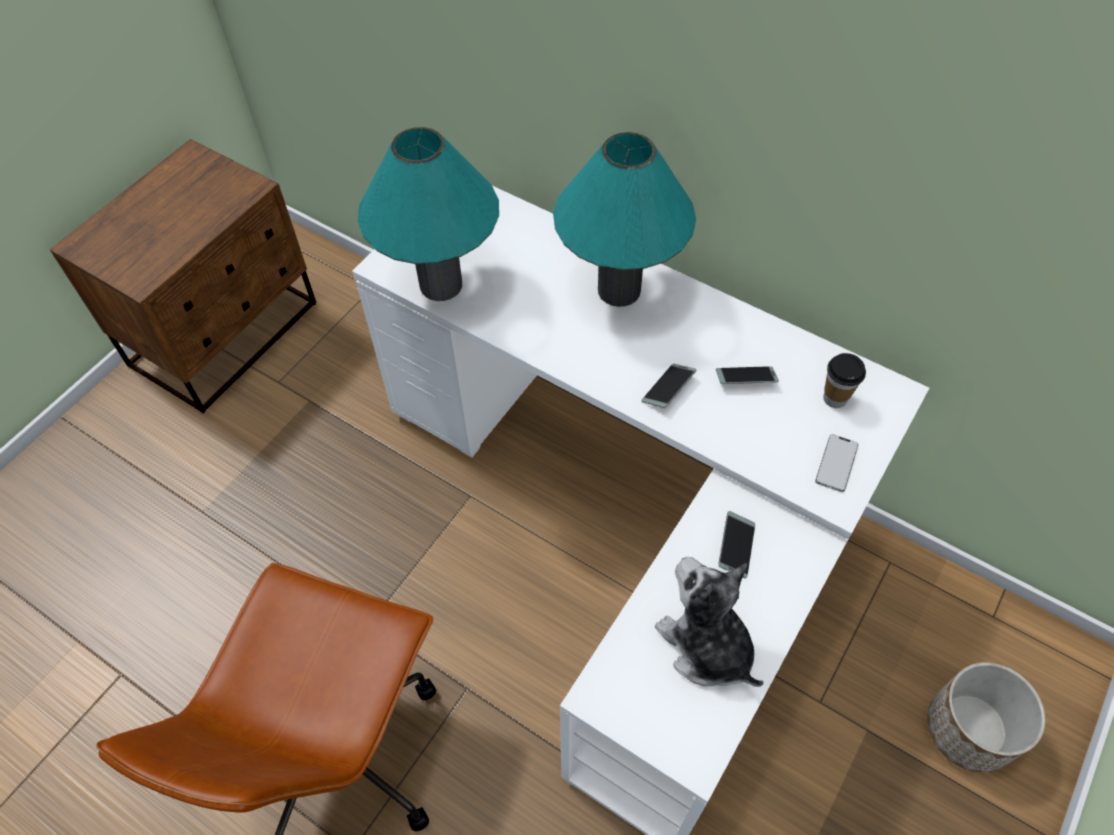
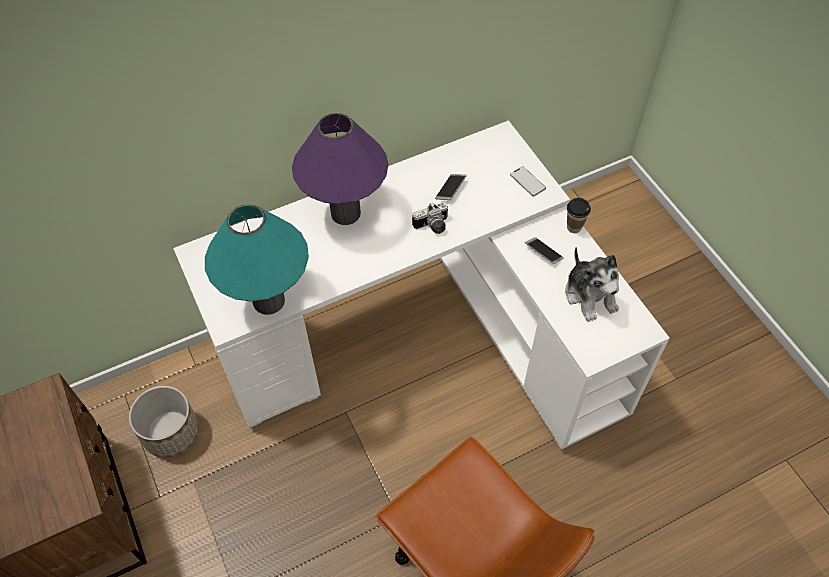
camera: 60 degrees left, 0 degrees up
(619, 290) = (345, 213): turquoise table lamp -> purple table lamp
(668, 389) = (432, 226): phone -> camera
(706, 645) = (590, 295): plush toy -> plush toy turned 105 degrees counterclockwise
(834, 398) = (489, 160): cup -> cup (574, 227)
(970, 729) = (633, 249): planter -> planter (171, 432)

